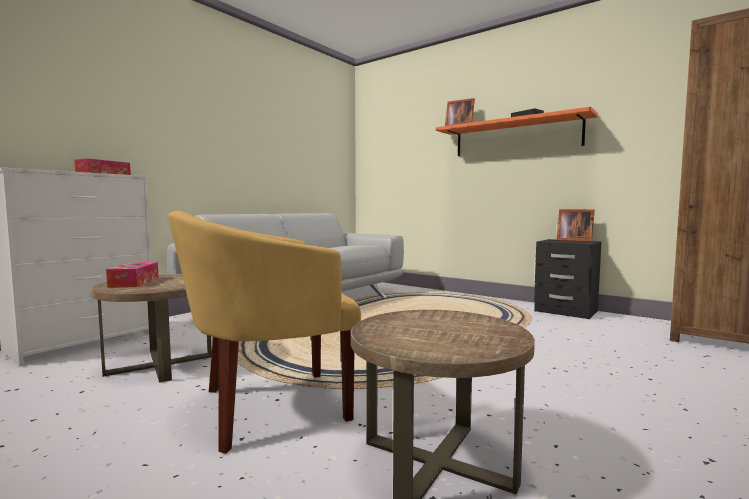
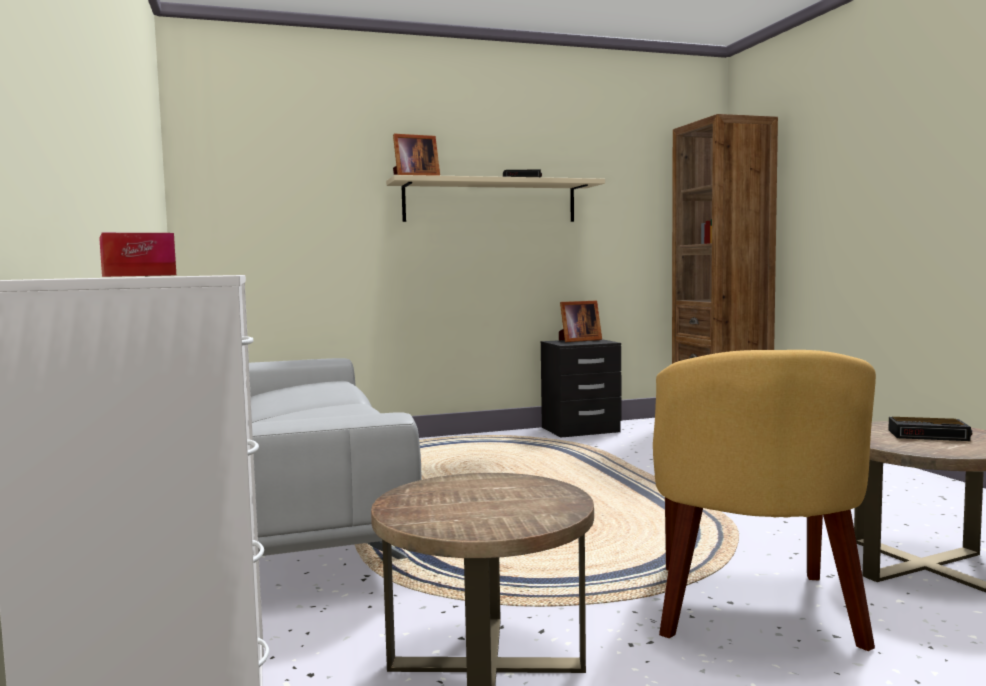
camera: 55 degrees left, 0 degrees up
(134, 282) = (462, 513): tissue box -> none
(450, 330) = (929, 435): none -> alarm clock
(516, 137) = (490, 202): orange shelf -> beige shelf

